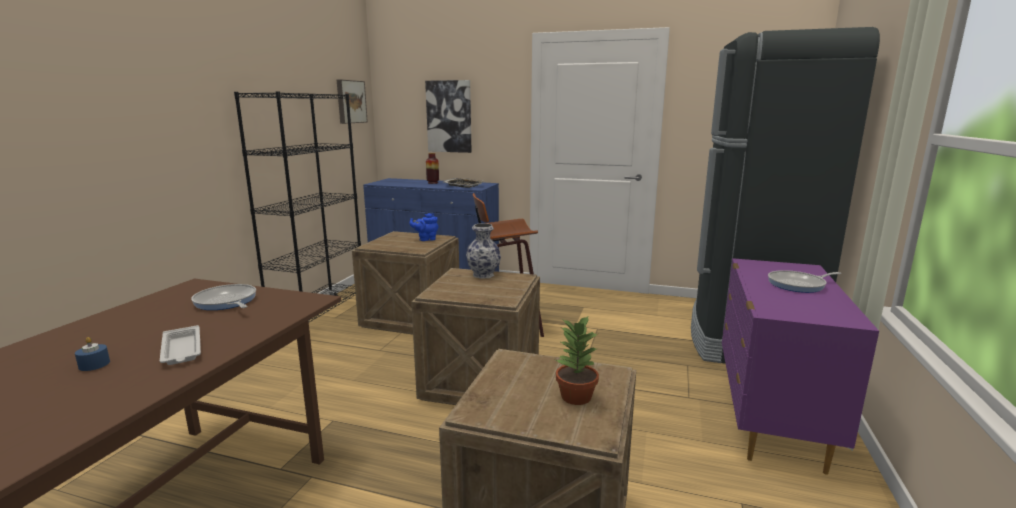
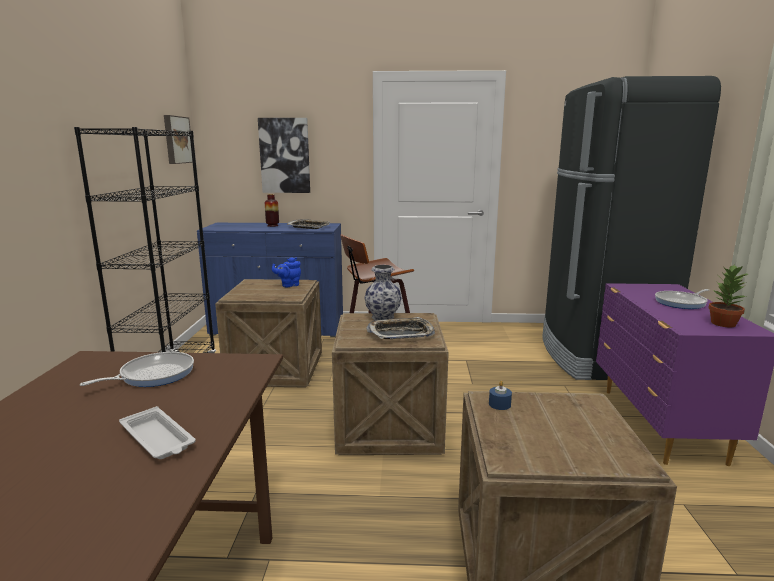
camera: 15 degrees left, 0 degrees up
(94, 364) = (57, 473): blue candle -> blue candle (499, 404)
(226, 302) = (153, 375): frying pan -> frying pan turned 105 degrees clockwise
(486, 291) = (401, 333): none -> tray
(575, 397) = (583, 429): potted plant -> potted plant (723, 324)

